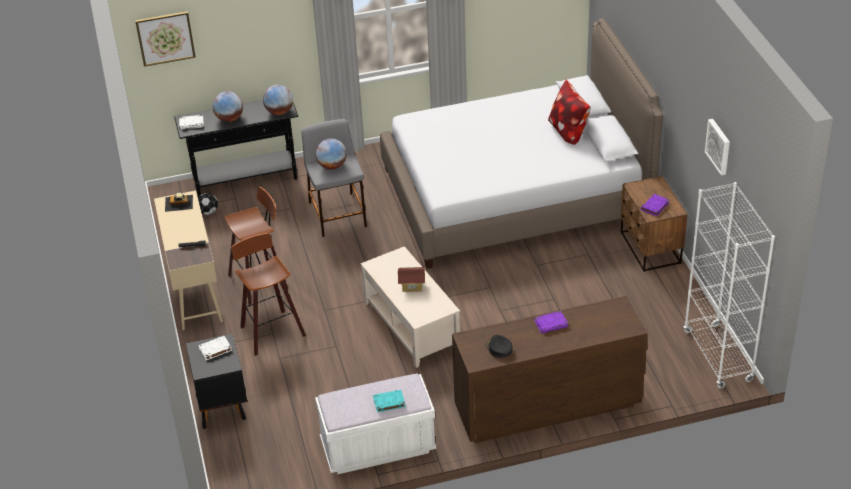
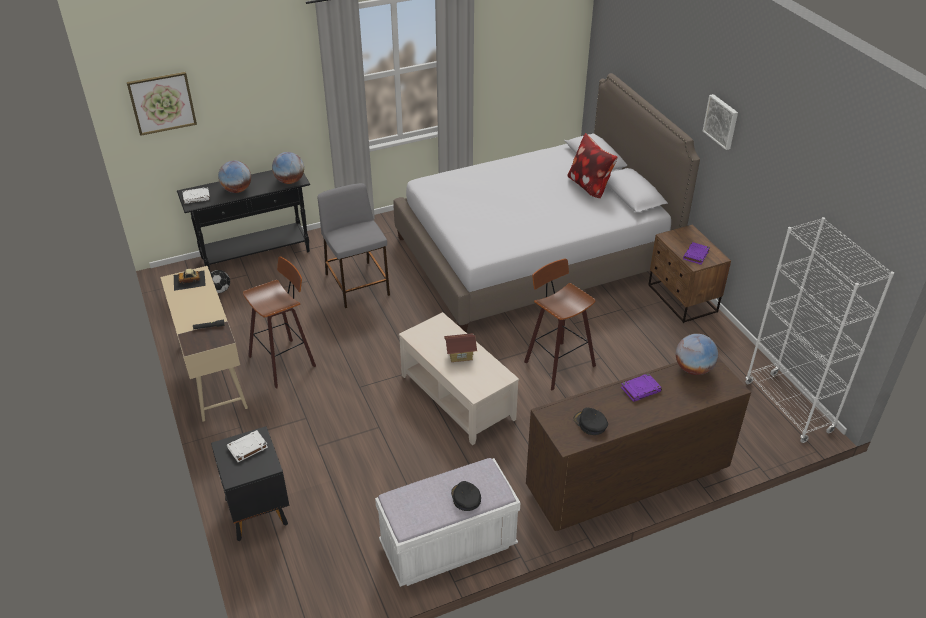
camera: 10 degrees left, 0 degrees up
(270, 331) = (302, 415): stool -> stool (556, 363)
(332, 166) = (352, 233): globe -> globe (693, 369)
(388, 402) = (465, 498): turquoise book -> black cap
(719, 146) = (790, 181): picture -> picture (721, 121)

